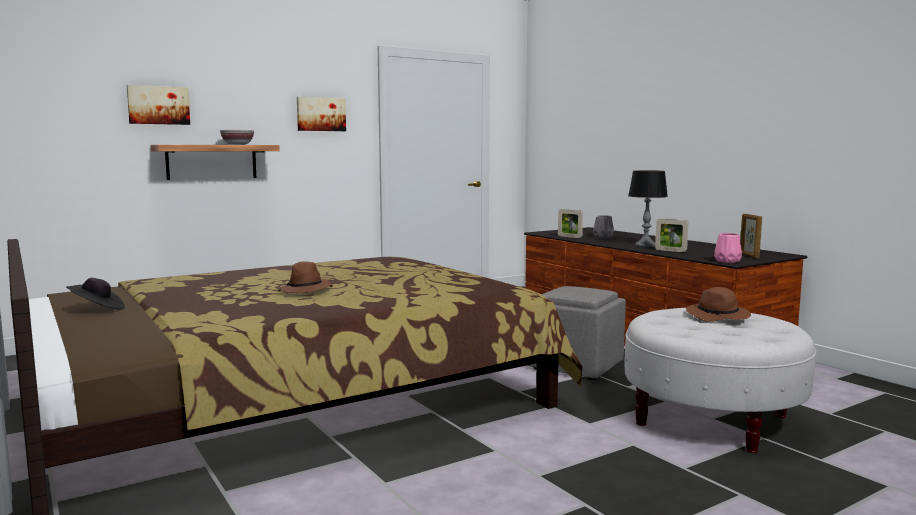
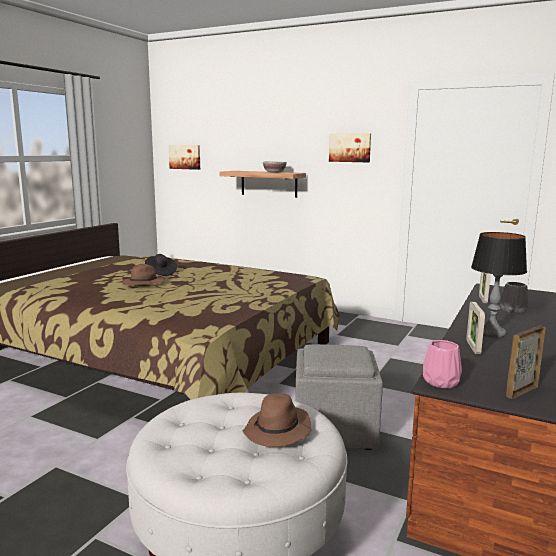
camera: 60 degrees right, 5 degrees up
(97, 309) = (80, 268): black hat -> black hat (160, 273)
(158, 105) = (240, 144): picture -> picture (185, 157)

